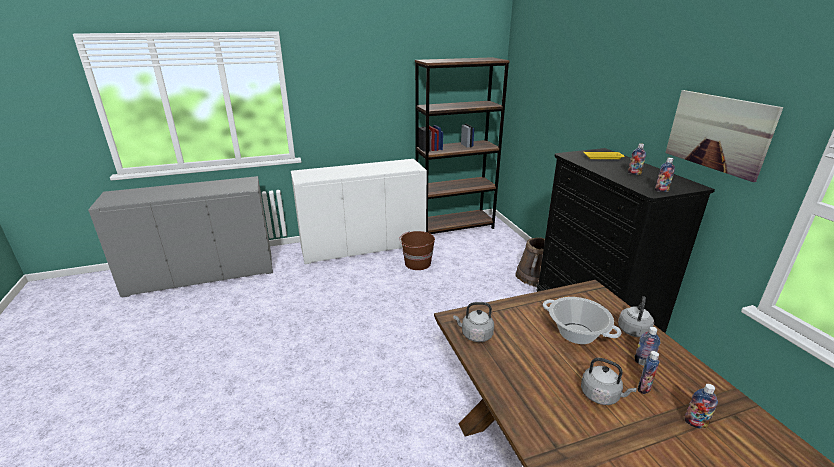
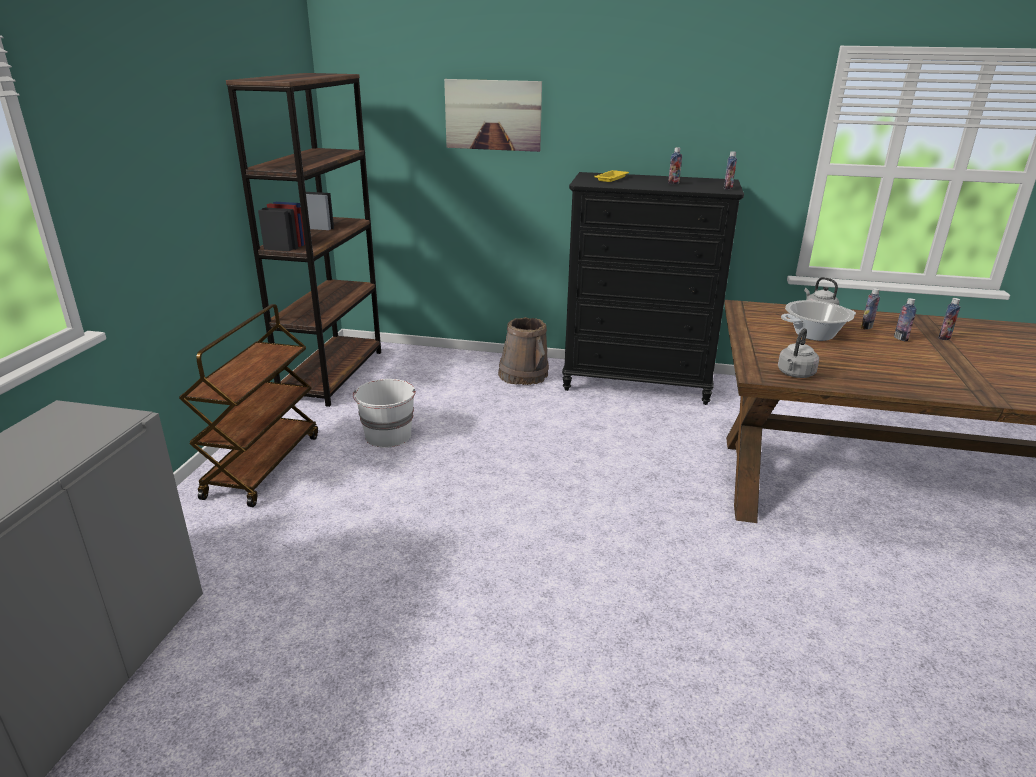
camera: 60 degrees left, 0 degrees up
(363, 246) = (263, 465): white cabinet -> brown cart
(417, 263) = (388, 436): brown bucket -> white bucket
(601, 395) = (906, 354): grey kettle -> none
(717, 133) = (725, 123): picture -> picture (493, 115)

